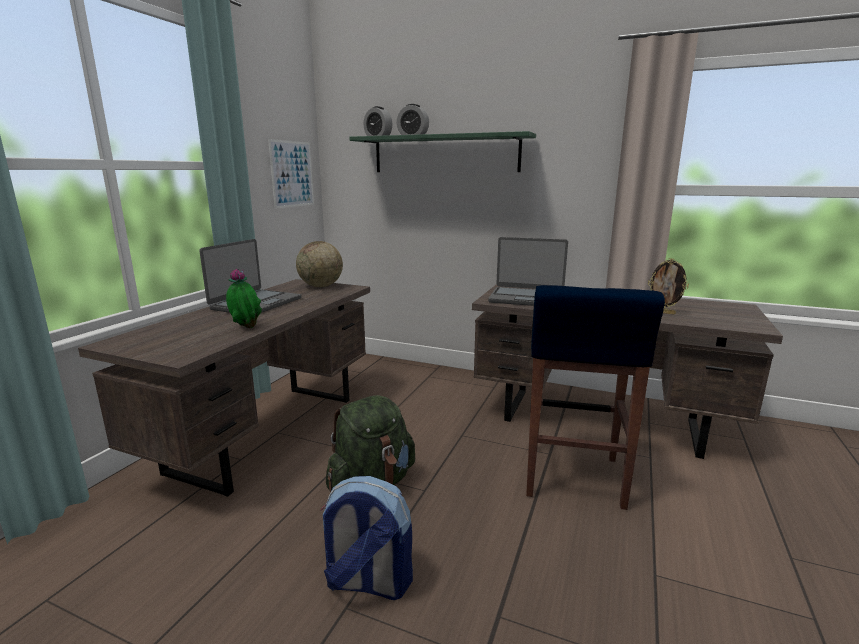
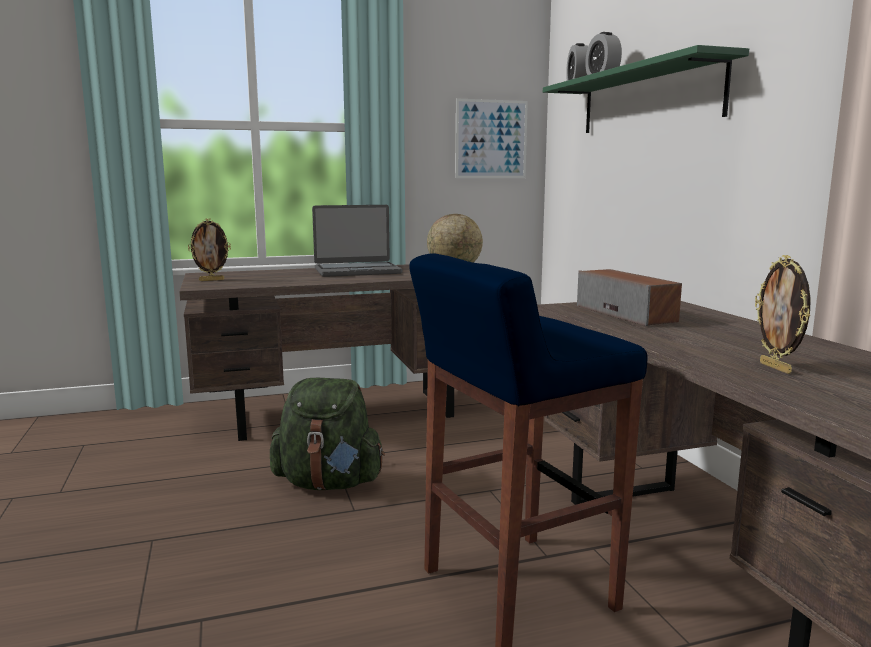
camera: 50 degrees right, 5 degrees down
(156, 347) = (211, 280): none -> picture frame
(245, 328) = (289, 282): potted plant -> none
(367, 582) = (190, 536): backpack -> none
(527, 298) = (625, 313): laptop -> speaker

